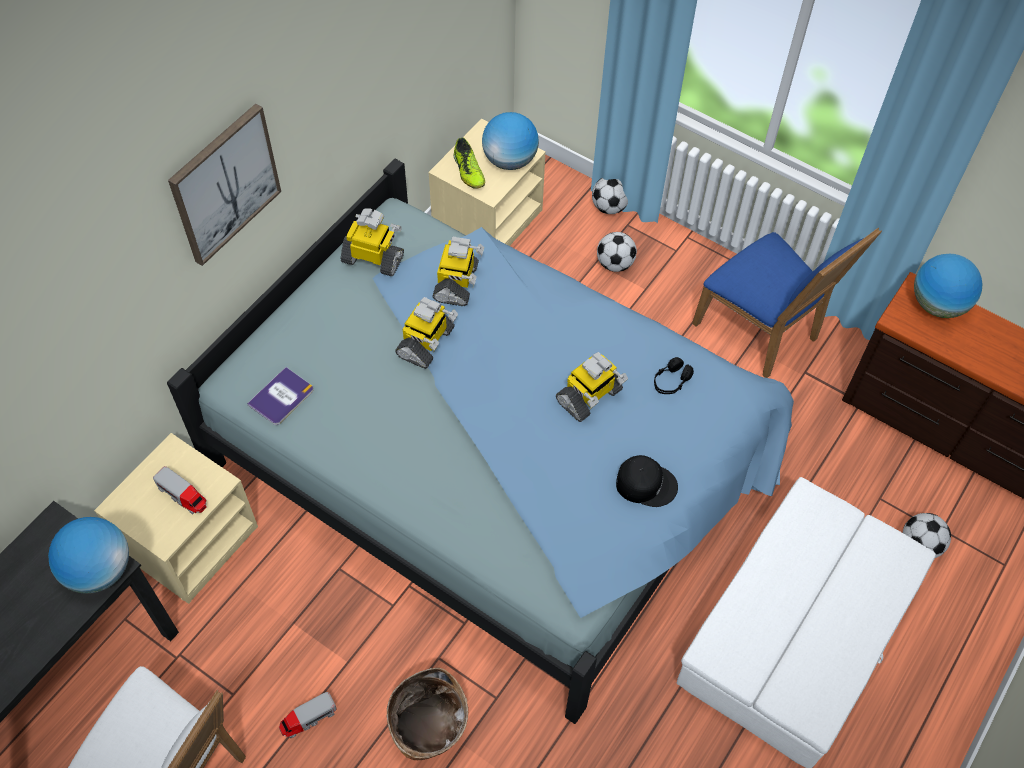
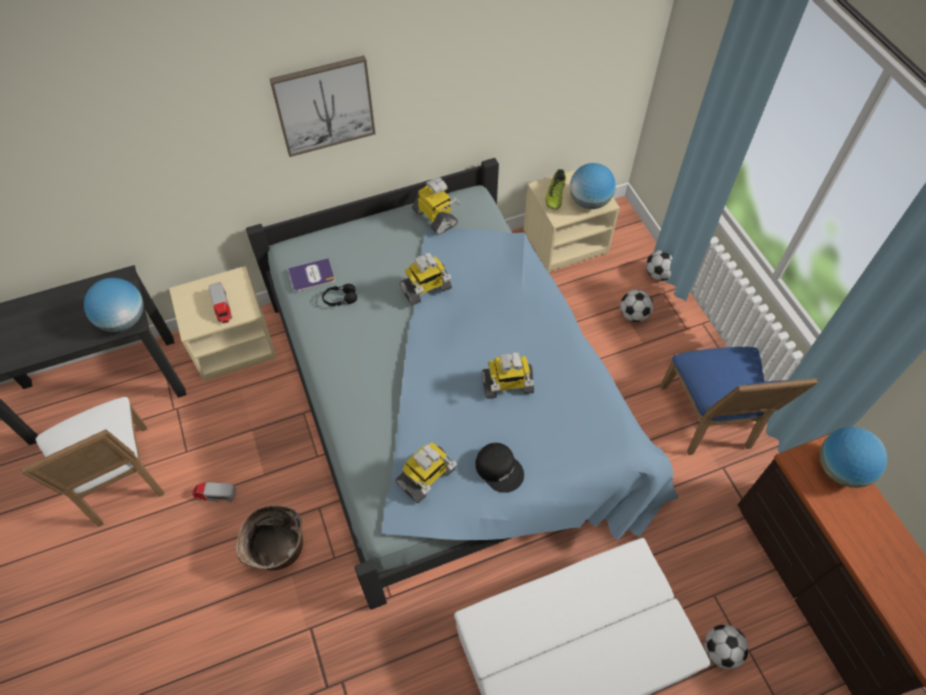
camera: 35 degrees right, 0 degrees up
(457, 283) = (477, 261): toy robot -> toy robot (426, 478)
(671, 381) = (575, 408): black headphones -> black headphones (340, 299)

